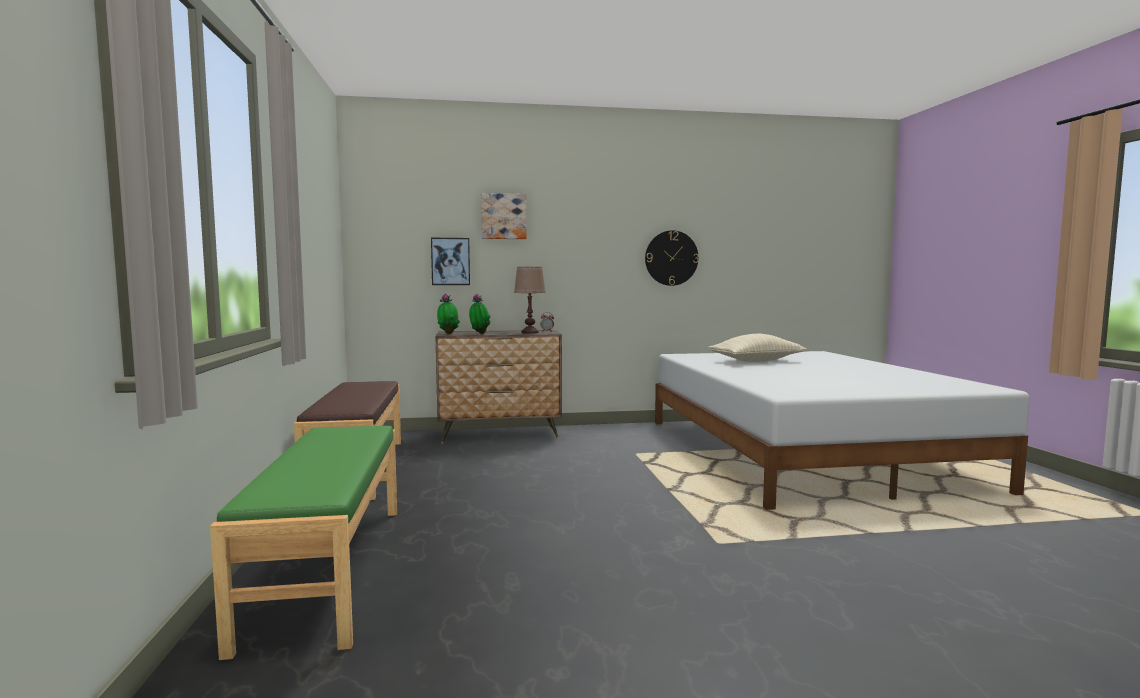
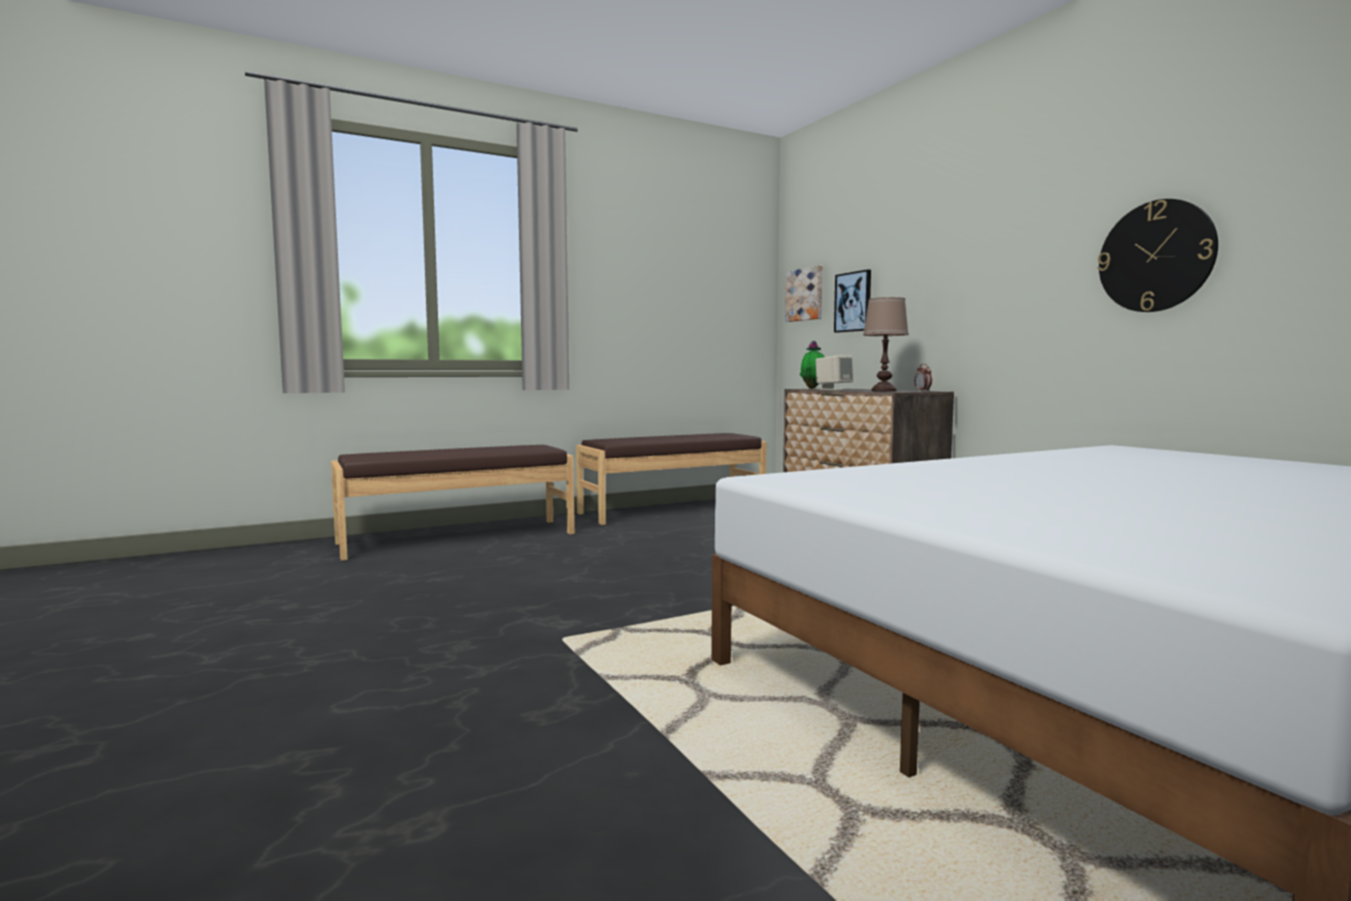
camera: 70 degrees right, 0 degrees up
(327, 569) = (458, 538): green bench -> brown bench
(479, 333) = (833, 389): potted plant -> beige speaker
(503, 216) = (905, 233): picture -> picture (805, 294)
(756, 361) = (1175, 468): beige pillow -> none

